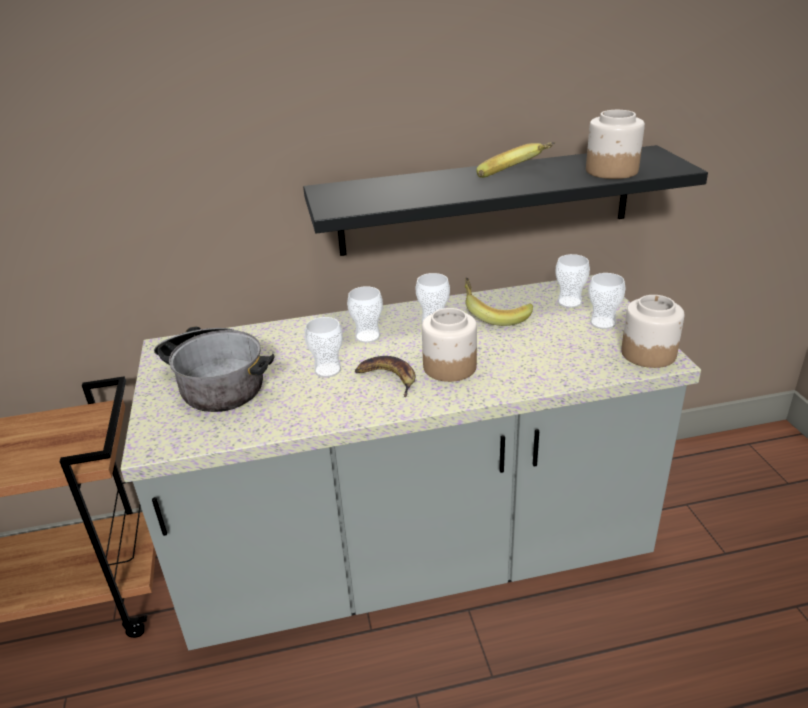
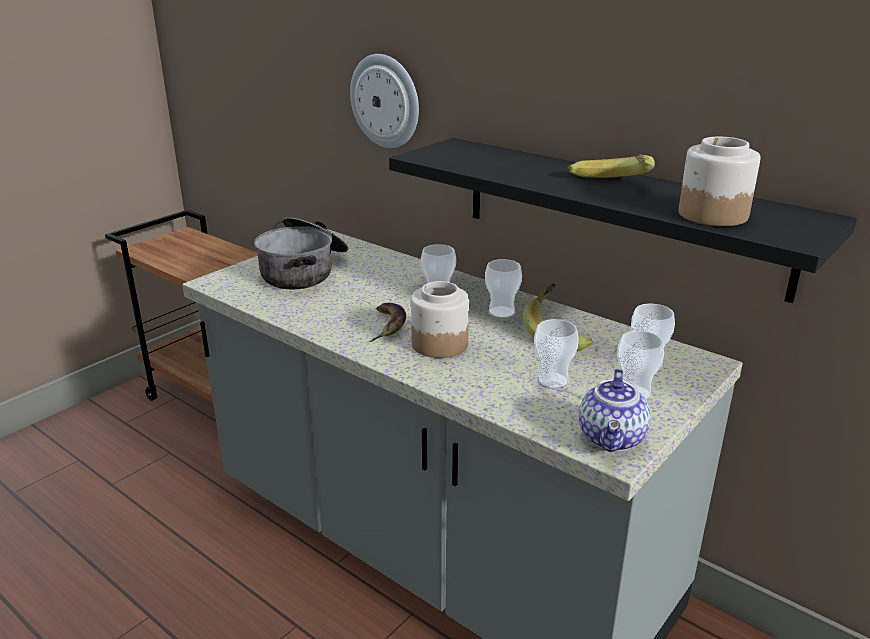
camera: 50 degrees right, 5 degrees down
(204, 171) = (386, 101): none -> wall clock
(327, 370) = (369, 299): cup -> cup (552, 381)
(648, 353) = (613, 439): jar -> teapot

